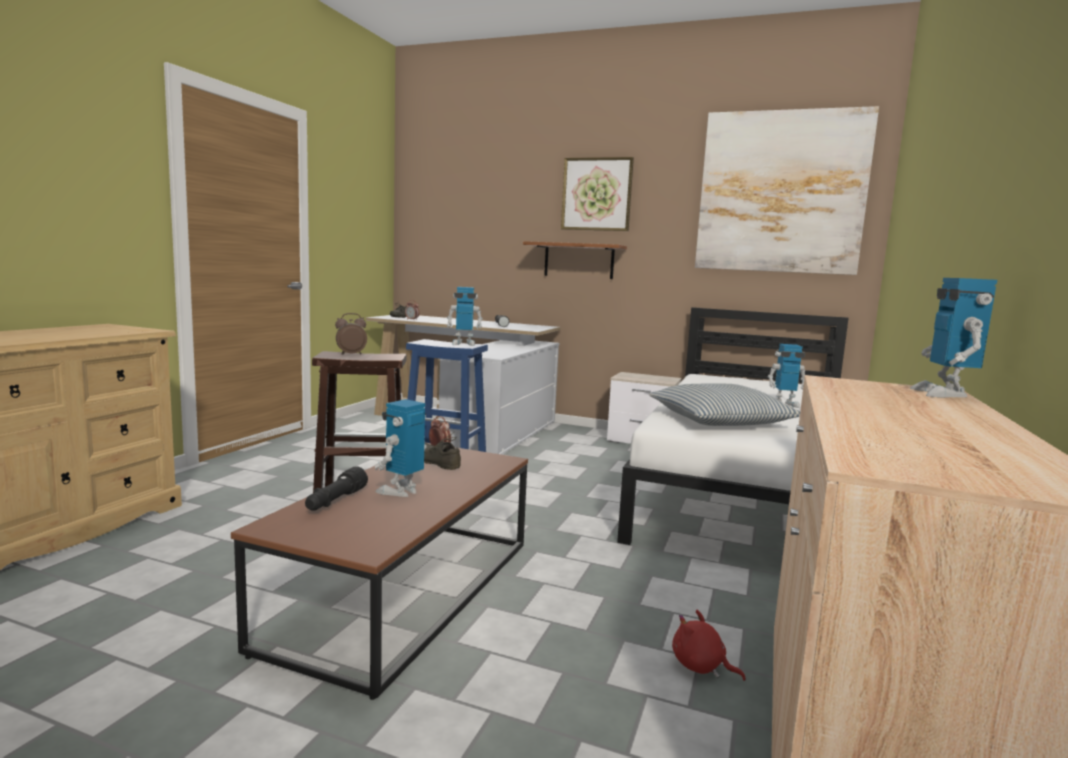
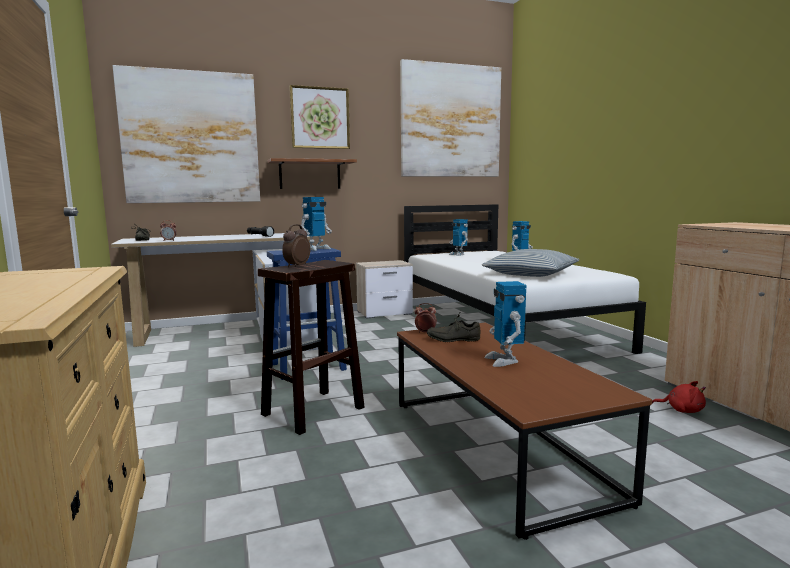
camera: 40 degrees left, 0 degrees up
(335, 501) = (498, 380): black flashlight -> none
(466, 219) = (191, 138): none -> picture
(701, 666) = (682, 410): red plush toy -> red plush toy turned 150 degrees counterclockwise
(944, 394) = (750, 223): toy robot -> toy robot (458, 254)

